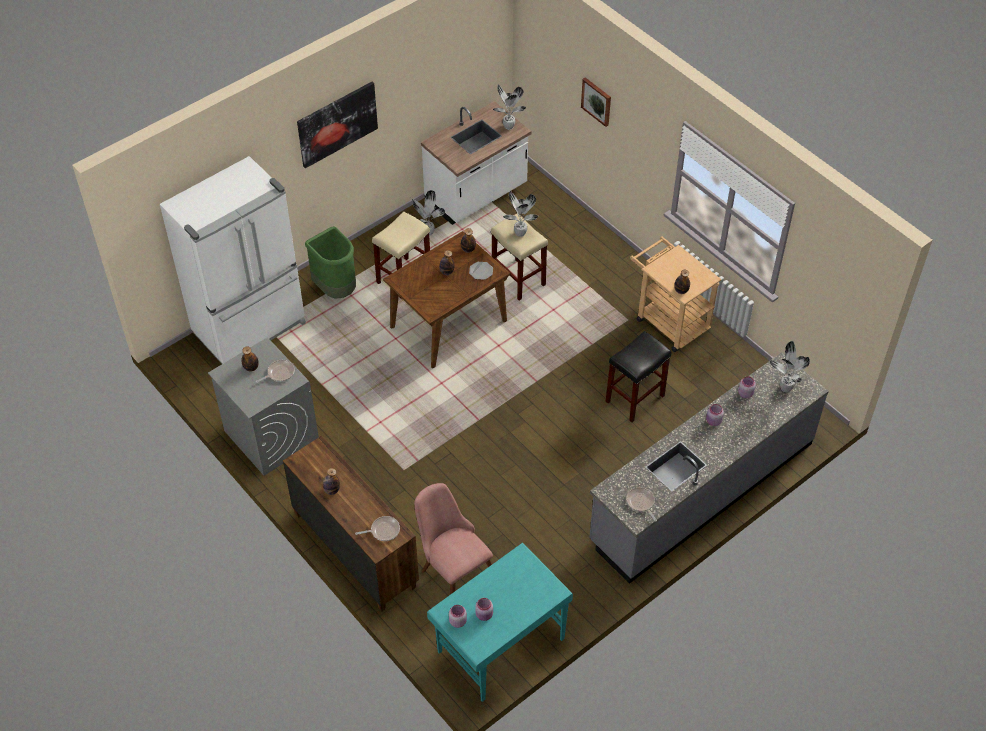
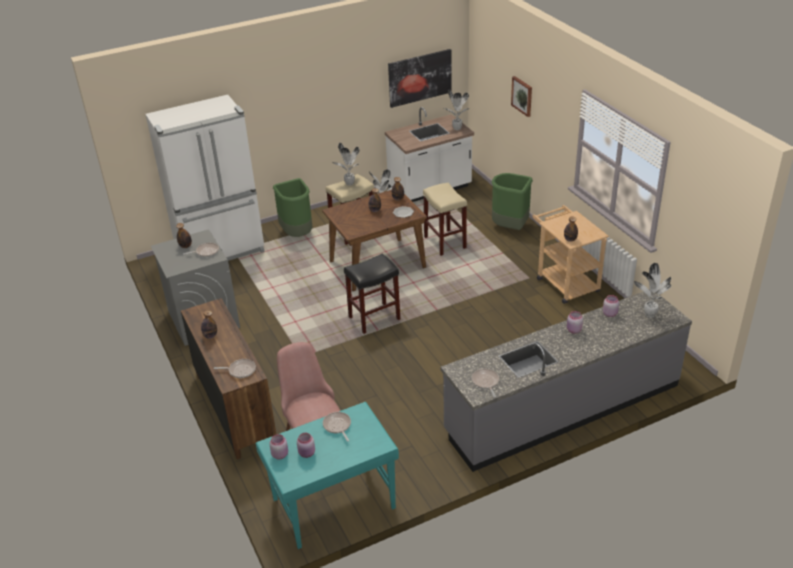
camera: 15 degrees right, 15 degrees down
(337, 124) = (309, 90): picture -> picture (419, 77)
(504, 577) = (337, 426): none -> frying pan
(520, 234) = (445, 194): potted plant -> potted plant (349, 184)
(588, 246) = (510, 227): none -> green trash can
(635, 398) = (520, 331): black stool -> black stool (374, 318)

